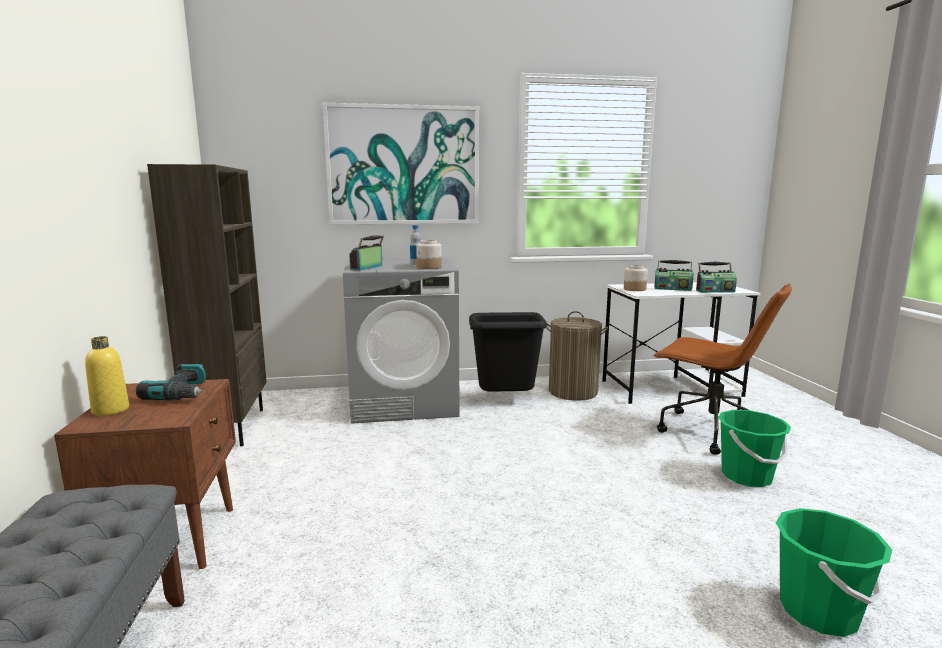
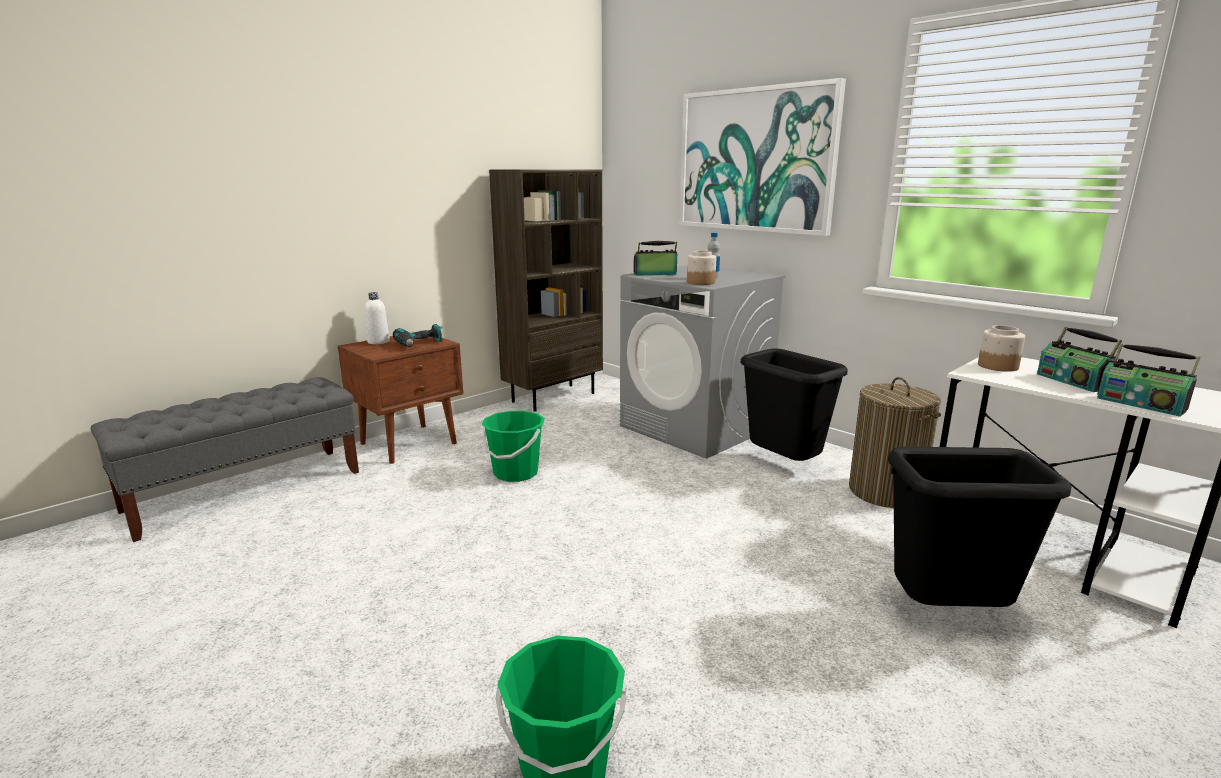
camera: 55 degrees right, 5 degrees up
(110, 410) = (378, 342): yellow bottle -> white bottle
(709, 432) = (946, 615): brown office chair -> black trash can
(747, 476) = (845, 670): green bucket -> green bucket (515, 473)

